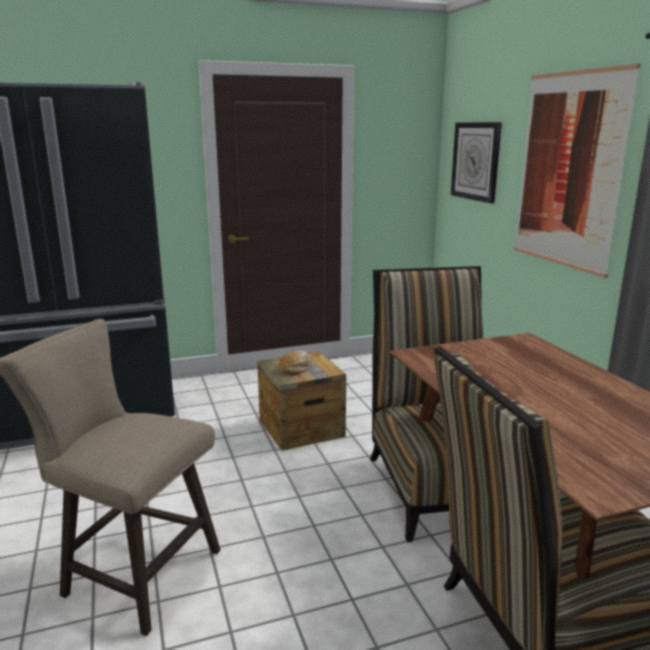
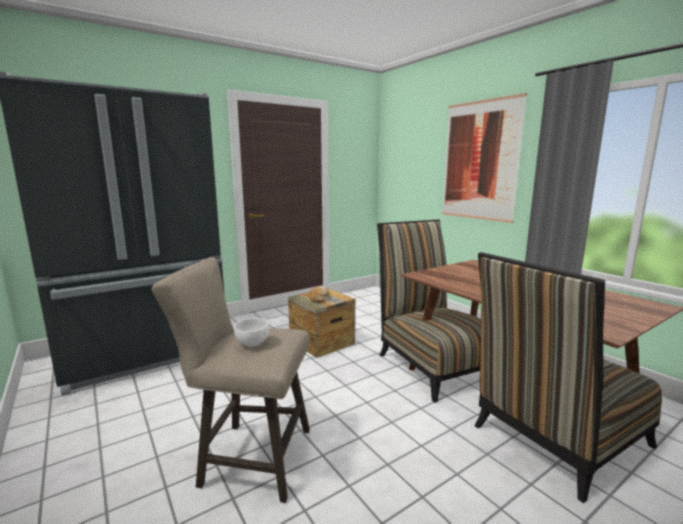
camera: 15 degrees left, 5 degrees down
(123, 438) = (253, 343): none -> white bowl
(476, 161) = (408, 162): wall clock -> none

